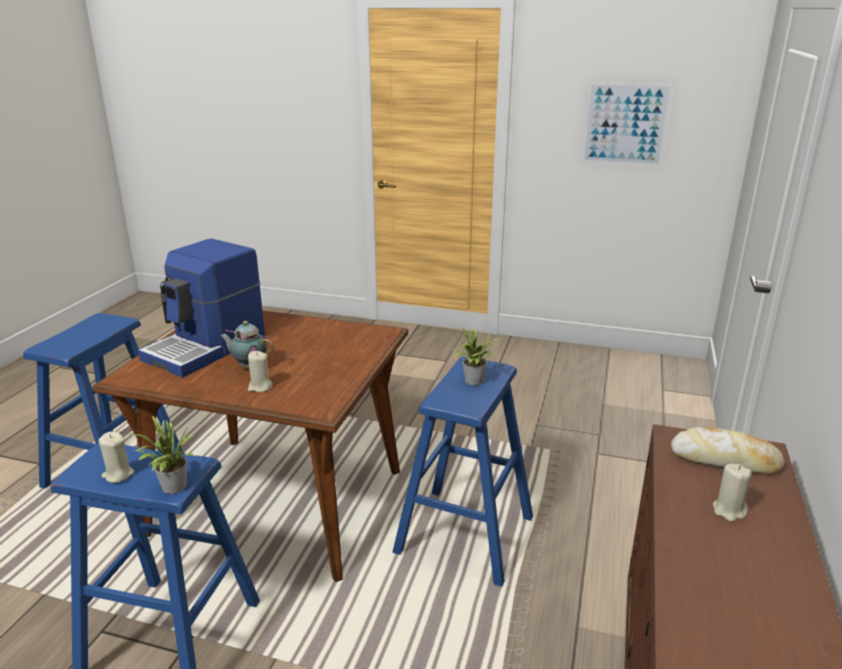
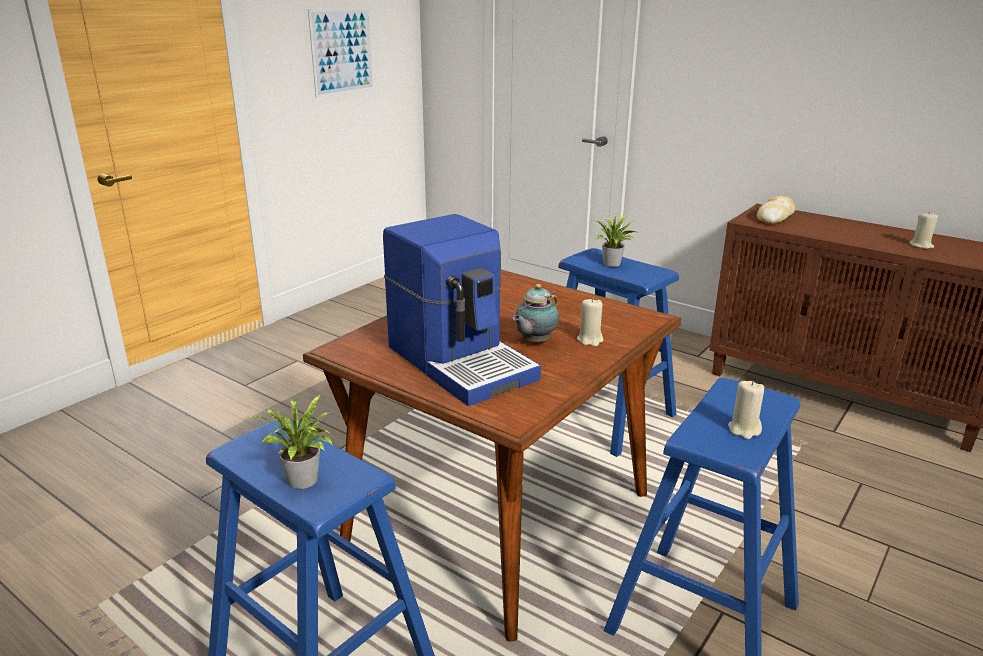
camera: 70 degrees left, 0 degrees up
(171, 488) = (773, 400): potted plant -> potted plant (303, 482)
(729, 510) = (829, 227): beige candle -> beige candle (921, 245)

